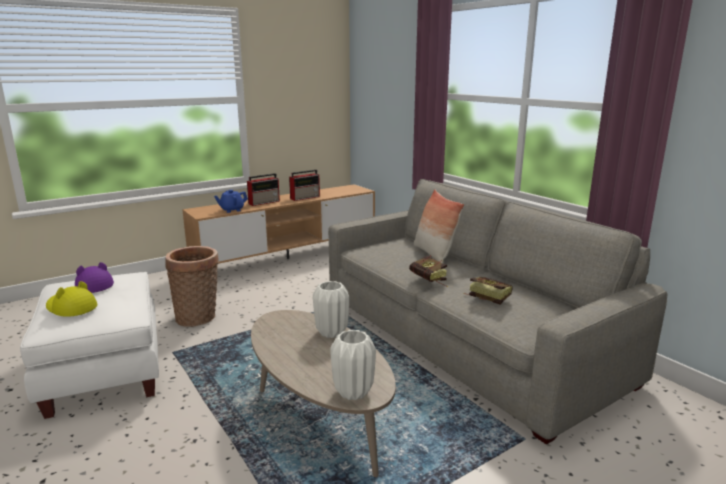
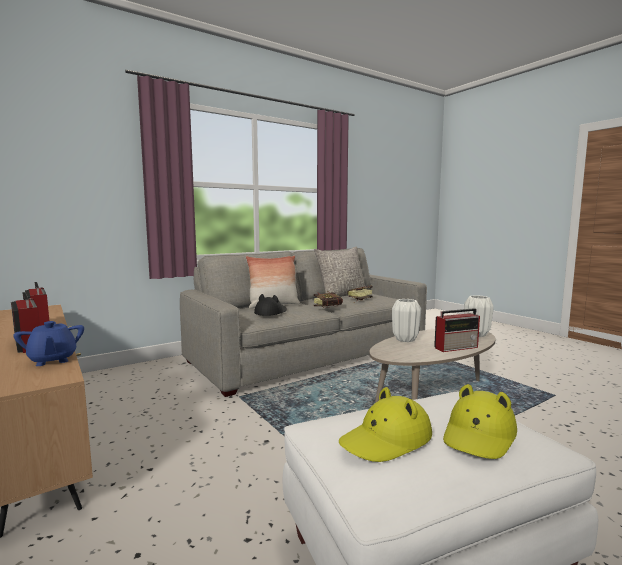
camera: 90 degrees left, 10 degrees down
(93, 285) = (386, 440): purple hat -> yellow hat
(198, 317) = (242, 492): basket -> none
(292, 362) = (457, 347): none -> radio
(392, 253) = (271, 312): none -> black hat
(524, 289) = (341, 295): none -> grey pillow

